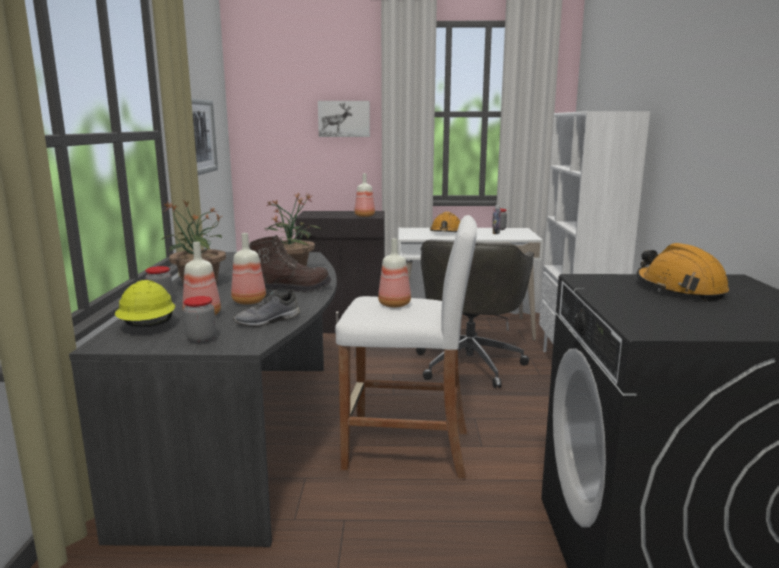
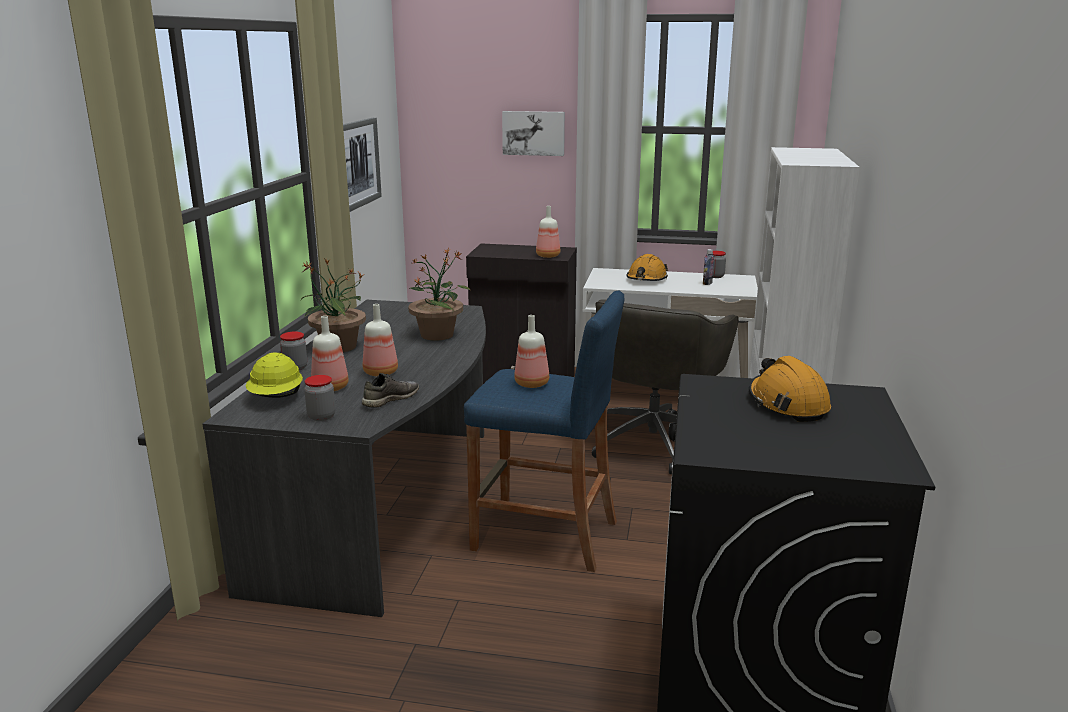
camera: 10 degrees right, 5 degrees up
(267, 321) = (390, 399): grey shoe -> grey shoe turned 150 degrees clockwise
(291, 289) = (429, 358): brown boot -> none
(406, 449) = (544, 536): white stool -> blue stool

